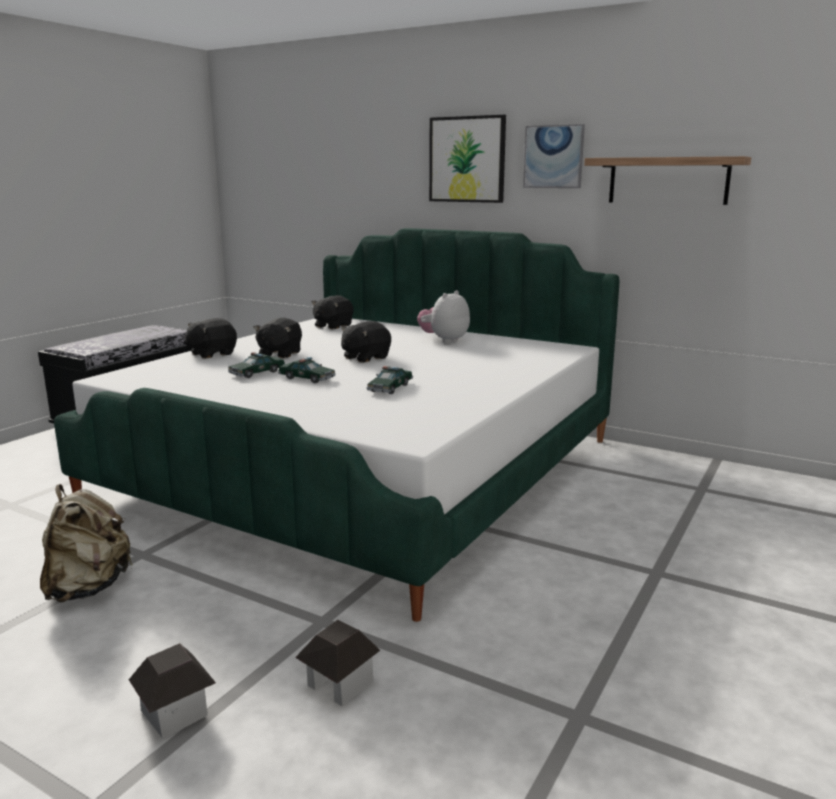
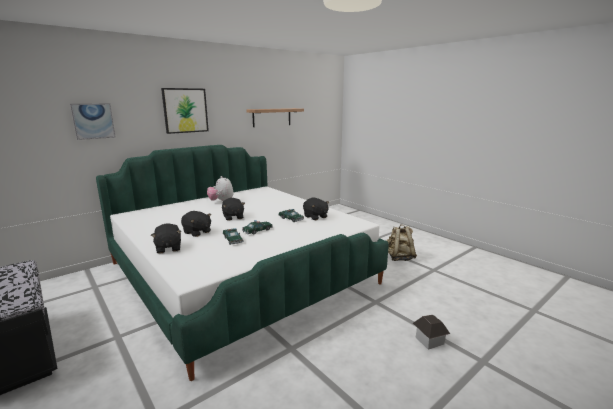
camera: 70 degrees left, 0 degrees up
(88, 588) = (320, 368): beige backpack -> beige backpack (399, 258)
(332, 326) = (147, 216): black plush toy -> black plush toy (315, 217)
(339, 684) = (415, 303): toy house -> none
(553, 157) = (228, 108): picture -> picture (93, 121)

